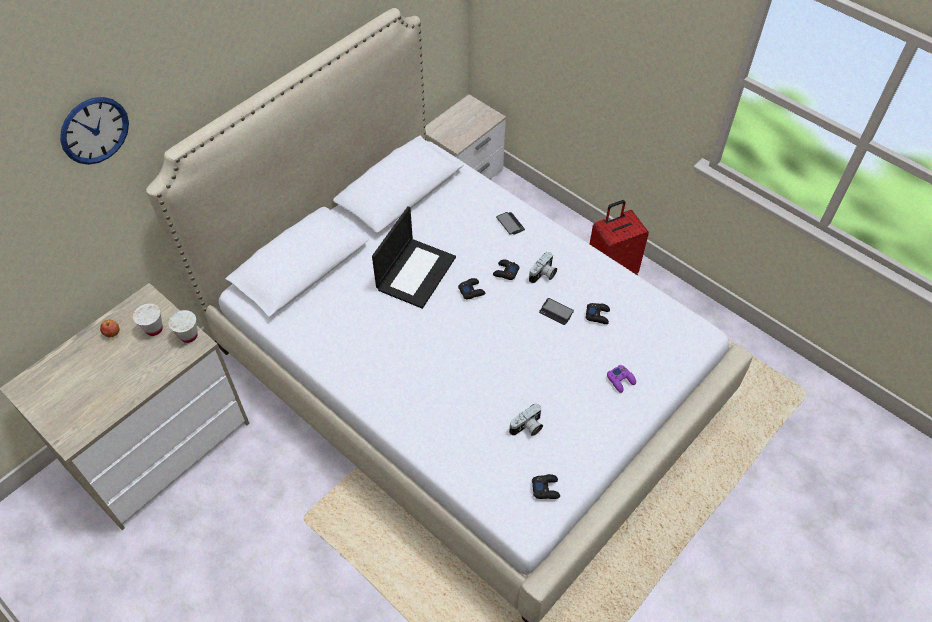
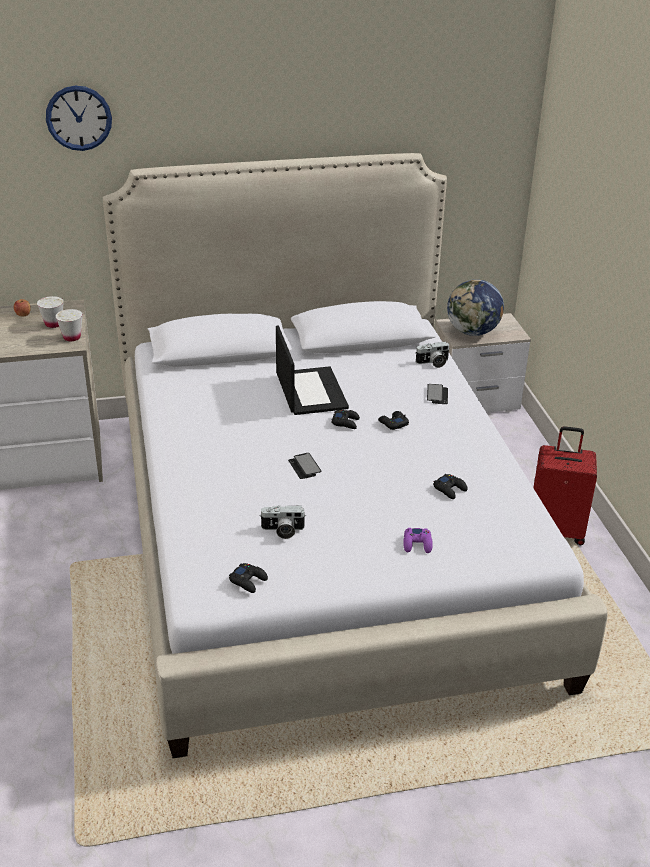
camera: 35 degrees right, 20 degrees down
(416, 272) = (310, 391): laptop -> laptop turned 75 degrees counterclockwise
(459, 130) = (473, 332): none -> globe
(543, 275) = (428, 440): camera -> camera (433, 363)
(556, 312) = (410, 469): phone -> phone (304, 467)

